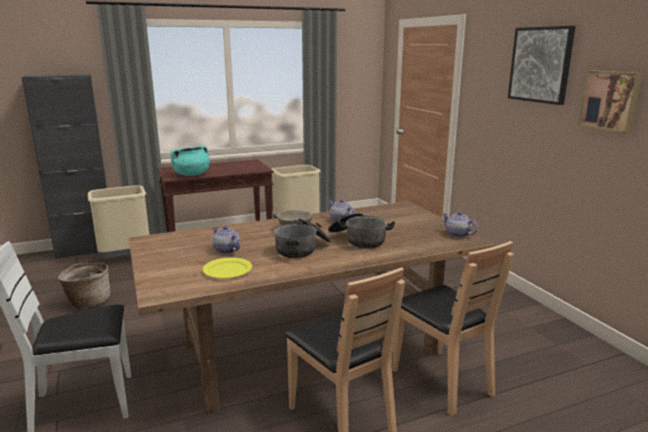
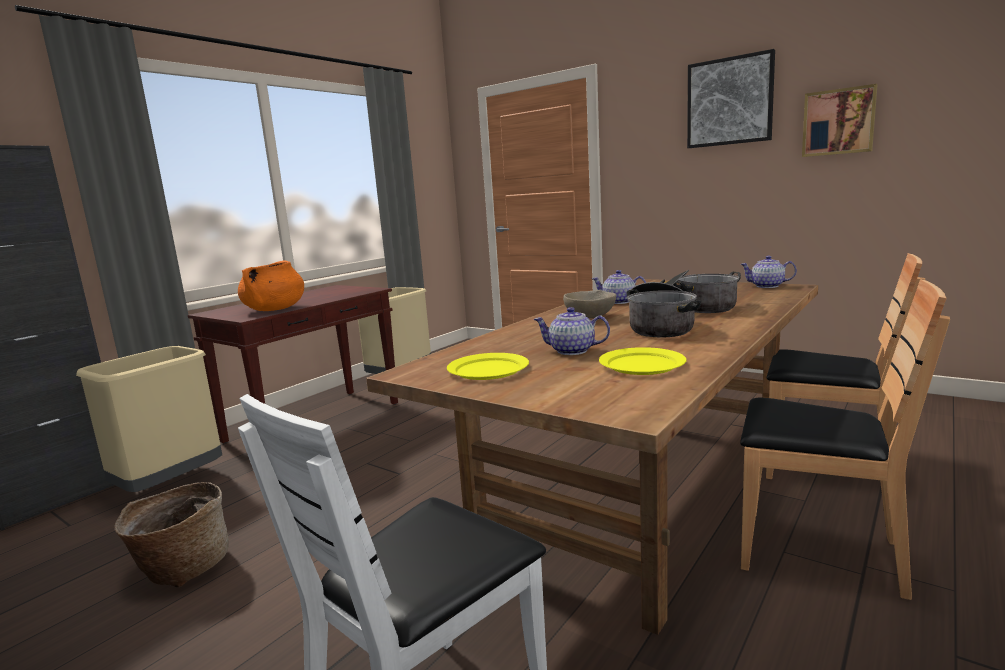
camera: 30 degrees left, 5 degrees down
(172, 250) = (489, 370): none -> yellow plate
(191, 174) = (274, 309): turquoise cooking pot -> orange cooking pot

